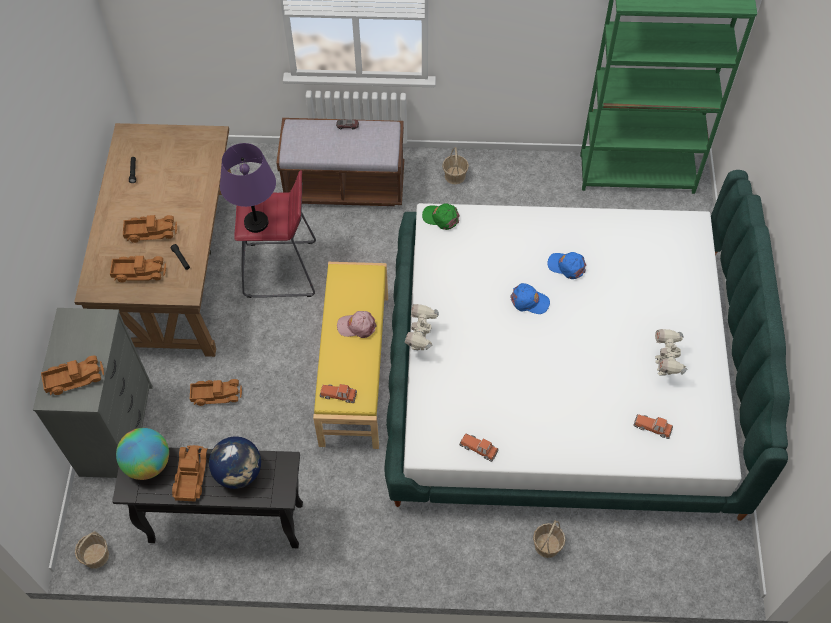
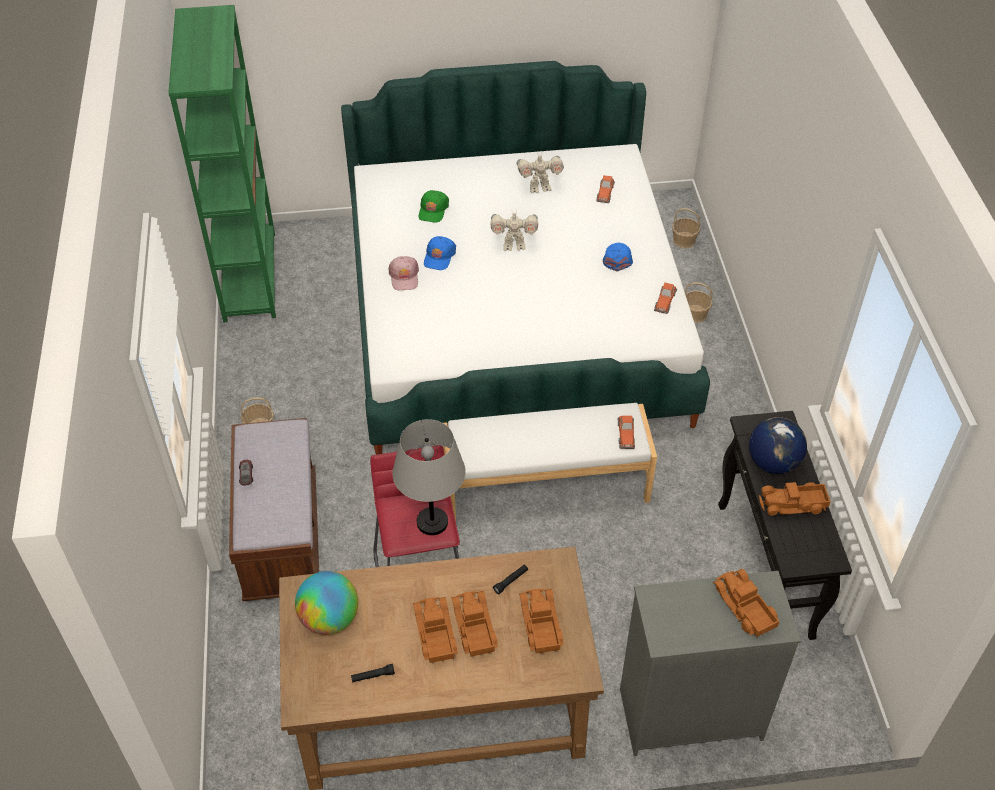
camera: 100 degrees left, 10 degrees down
(95, 556) = (850, 691): basket -> basket (684, 241)
(148, 463) = (795, 547): globe -> globe (329, 619)
(216, 394) = (612, 615): toy truck -> toy truck (434, 633)
(256, 222) = (431, 522): purple table lamp -> grey table lamp
(355, 369) = (545, 484): yellow bench -> white bench
(357, 326) = (536, 431): pink cap -> pink cap (404, 277)
(421, 341) = (557, 356): toy robot -> toy robot (514, 245)
(441, 217) = (390, 359): green cap -> green cap (433, 210)
(529, 301) = (488, 280): blue cap -> blue cap (617, 258)

